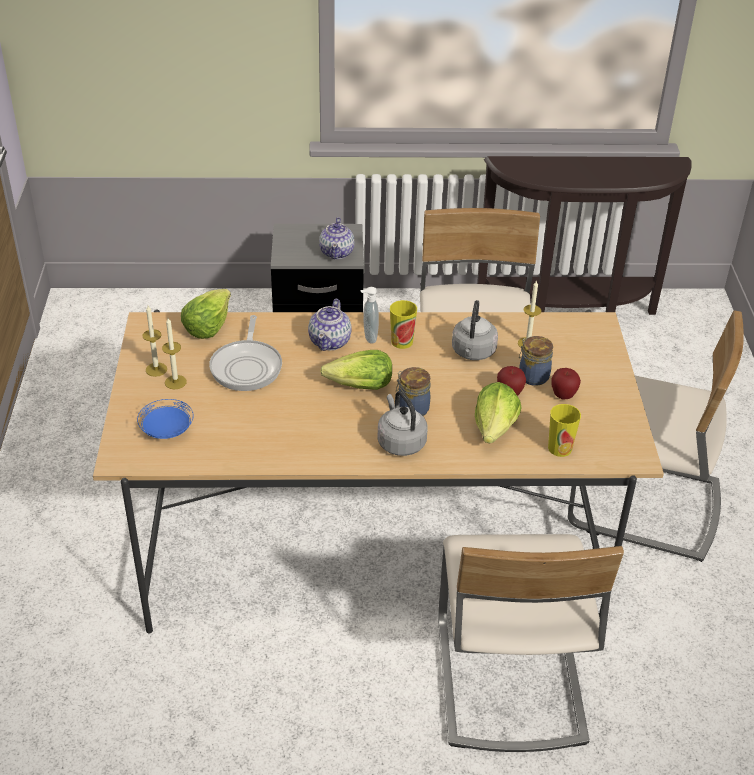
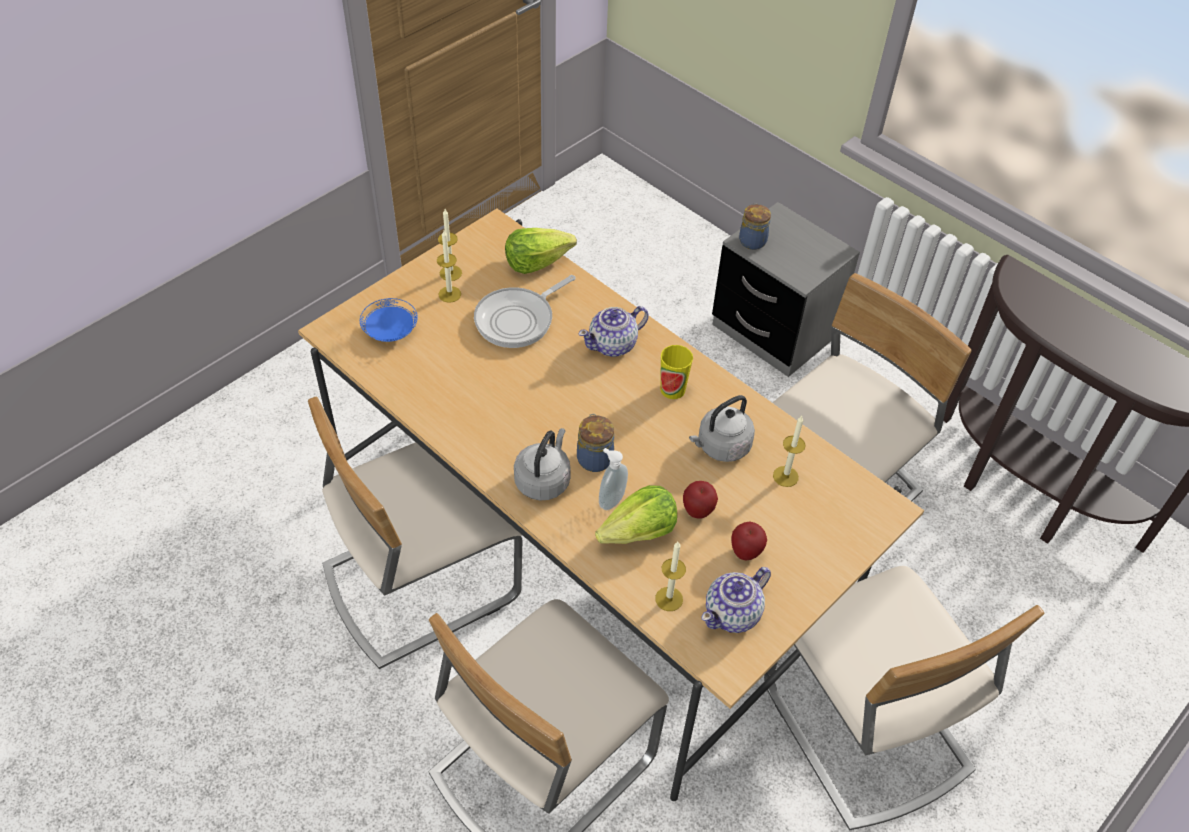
camera: 45 degrees right, 10 degrees up
(285, 642) = (420, 581): none -> beige chair
(337, 252) = (798, 266): teapot -> teapot (733, 613)
(360, 386) = (581, 404): lettuce -> none
(369, 337) = (650, 364): soap dispenser -> soap dispenser (610, 499)
(532, 376) = (743, 511): jar -> jar (752, 240)
(559, 448) = (669, 599): cup -> candle

